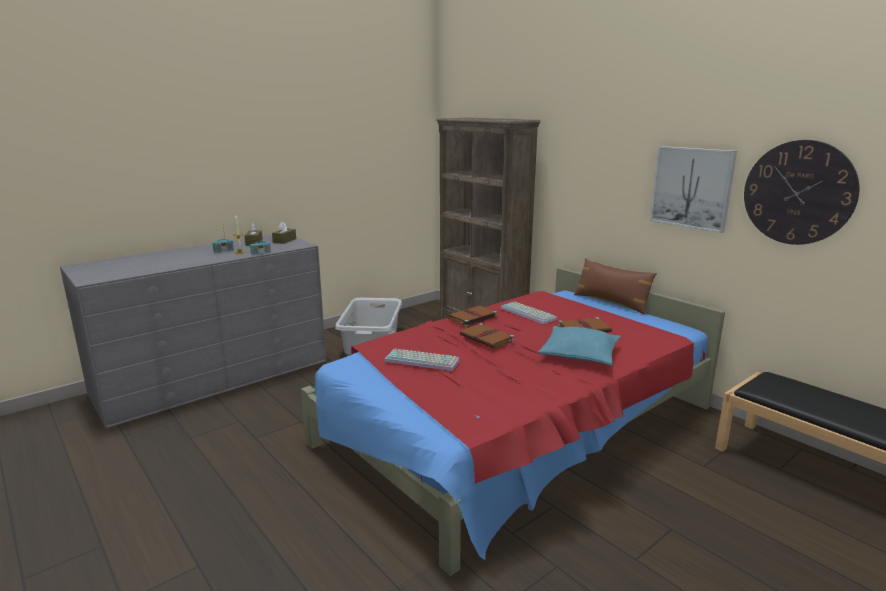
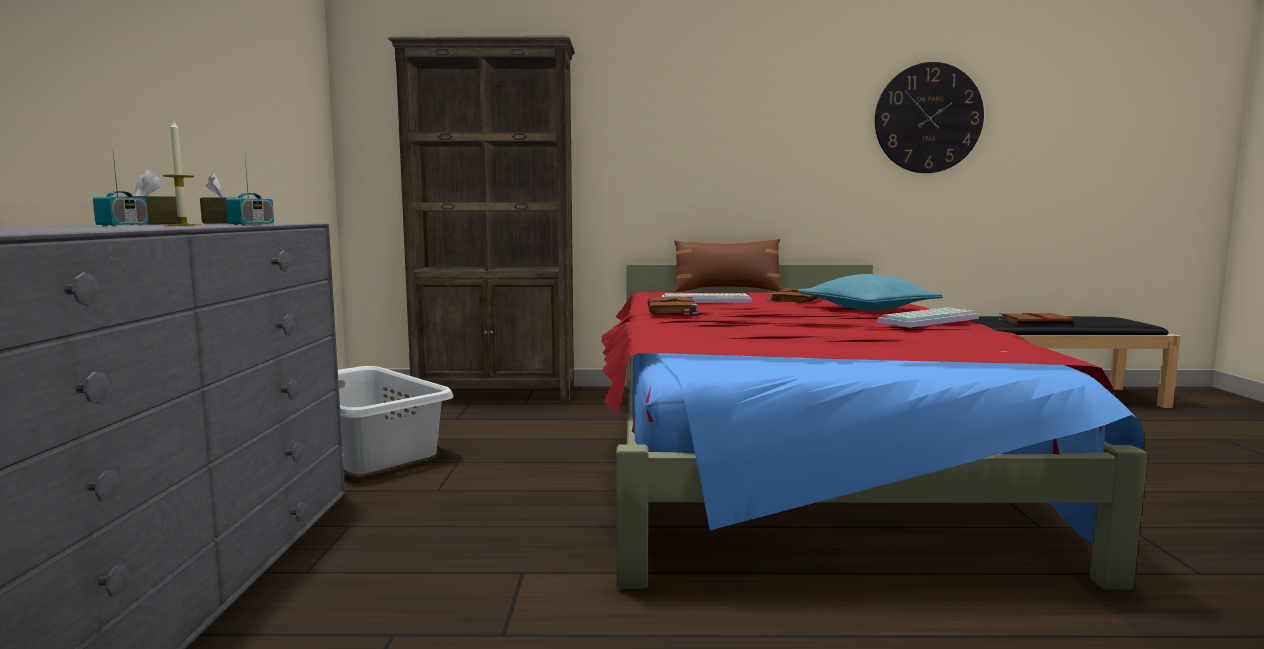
camera: 50 degrees left, 10 degrees down
(423, 360) = (783, 336): keyboard -> keyboard (927, 320)
(487, 338) = (760, 314): brown book -> brown book (1035, 321)
(692, 187) = (812, 126): picture -> none

